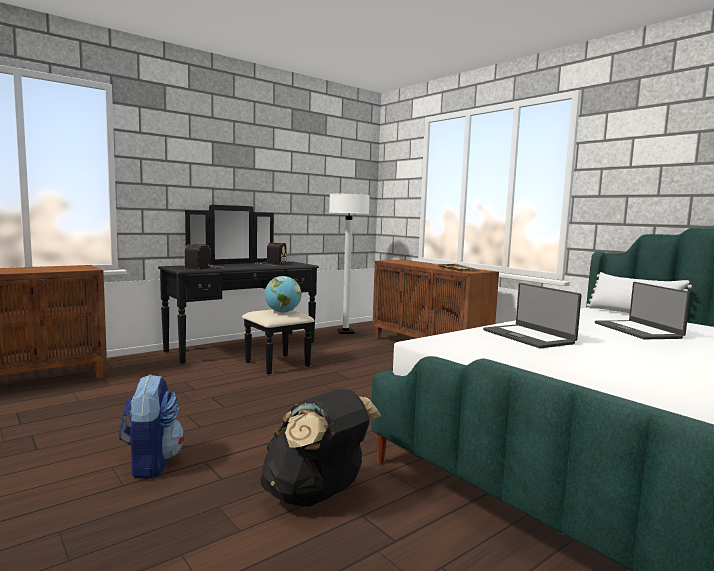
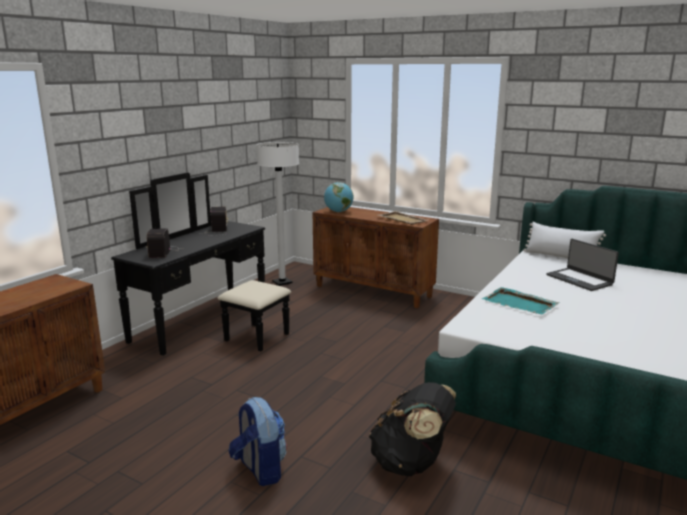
camera: 20 degrees left, 10 degrees up
(282, 312) = (260, 288): globe -> globe (338, 212)
(528, 337) = (520, 304): laptop -> turquoise tray

